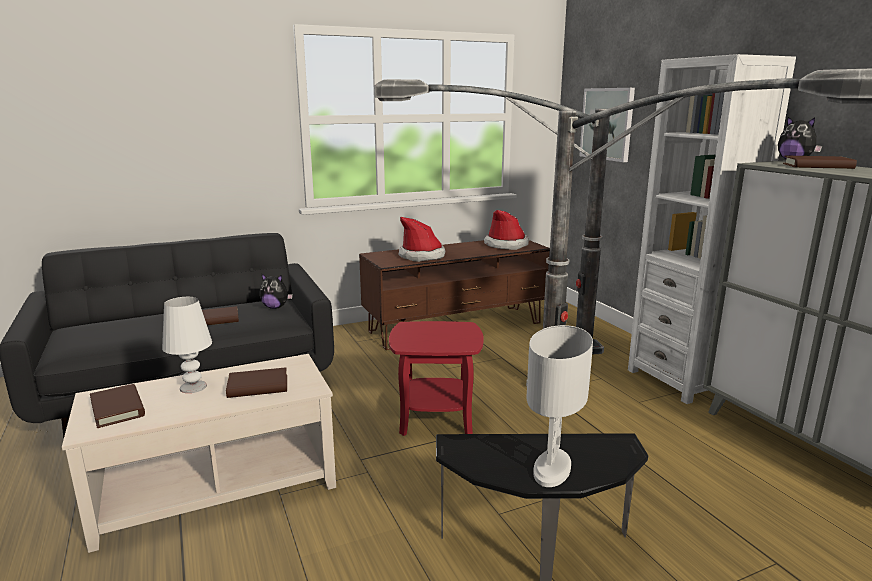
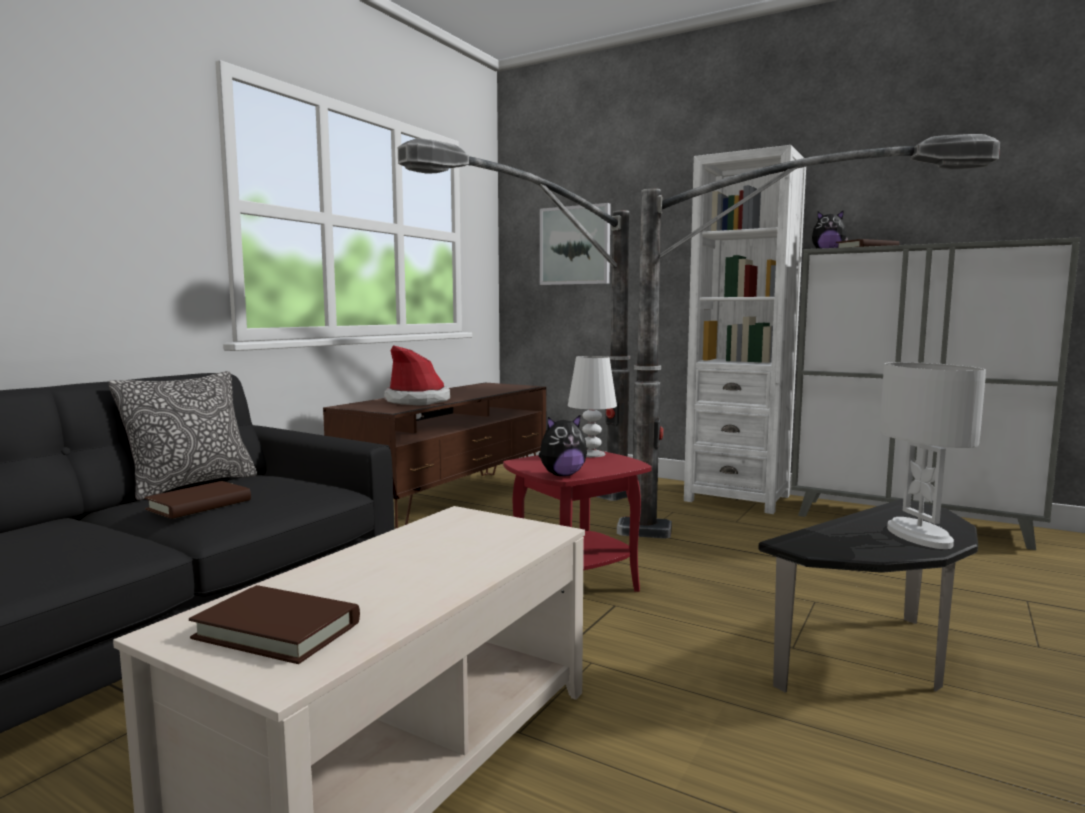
camera: 35 degrees left, 10 degrees down
(193, 387) = (360, 572): white table lamp -> white table lamp (591, 454)
(240, 302) = (191, 485): none -> pillow
(258, 386) = (468, 547): brown book -> none
(275, 307) = (277, 478): plush toy -> plush toy (562, 475)
(506, 245) = (490, 387): hat -> none

